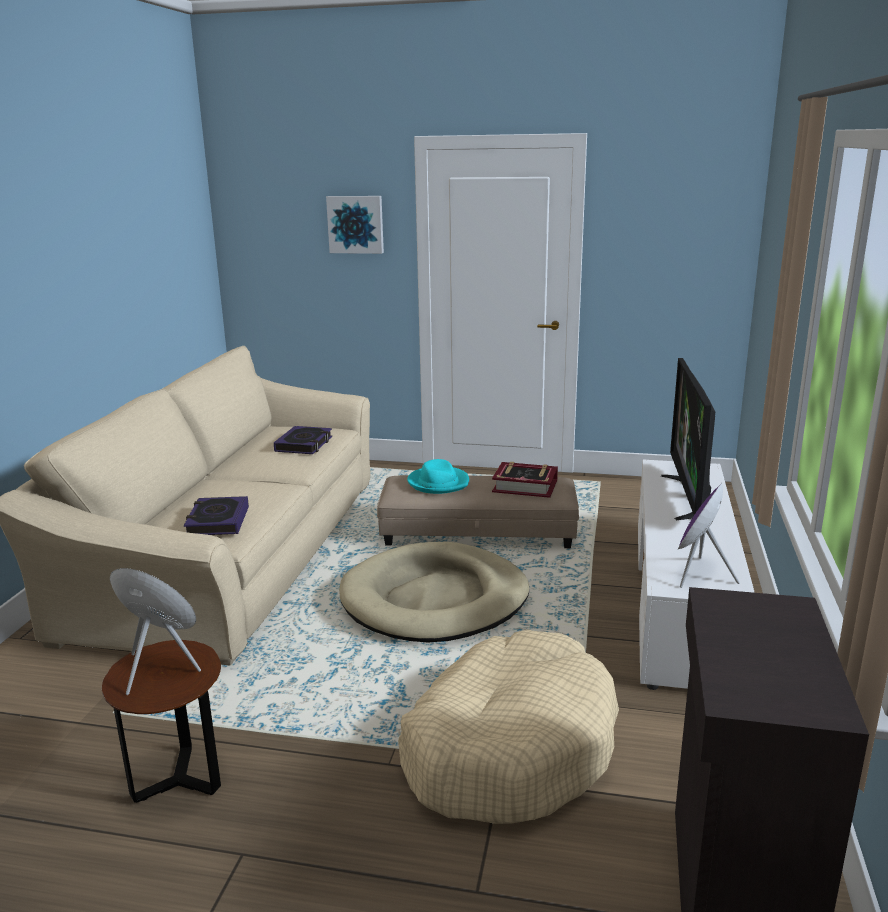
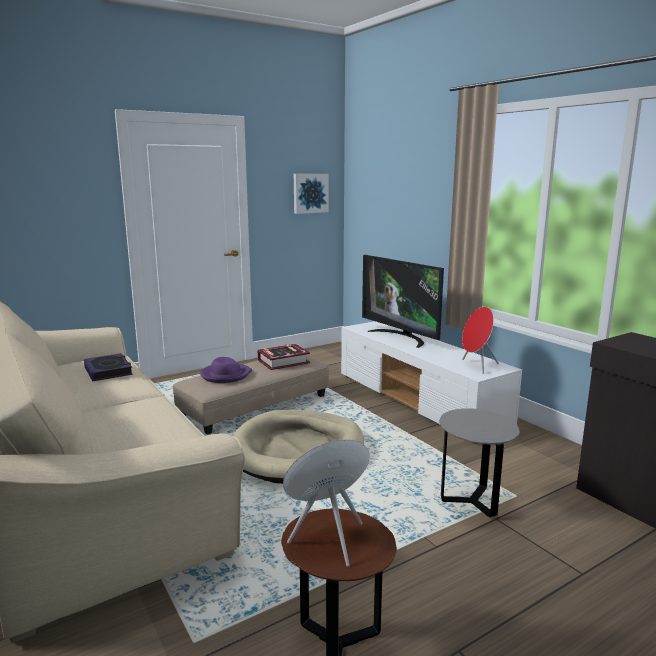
camera: 45 degrees left, 5 degrees down
(217, 521) = (154, 436): book -> none
(356, 224) = (65, 182): picture -> picture (310, 193)
(438, 483) = (225, 375): turquoise hat -> purple hat
(509, 747) = (472, 502): beige dog bed -> grey side table
(698, 574) = (477, 366): purple speaker -> red speaker

